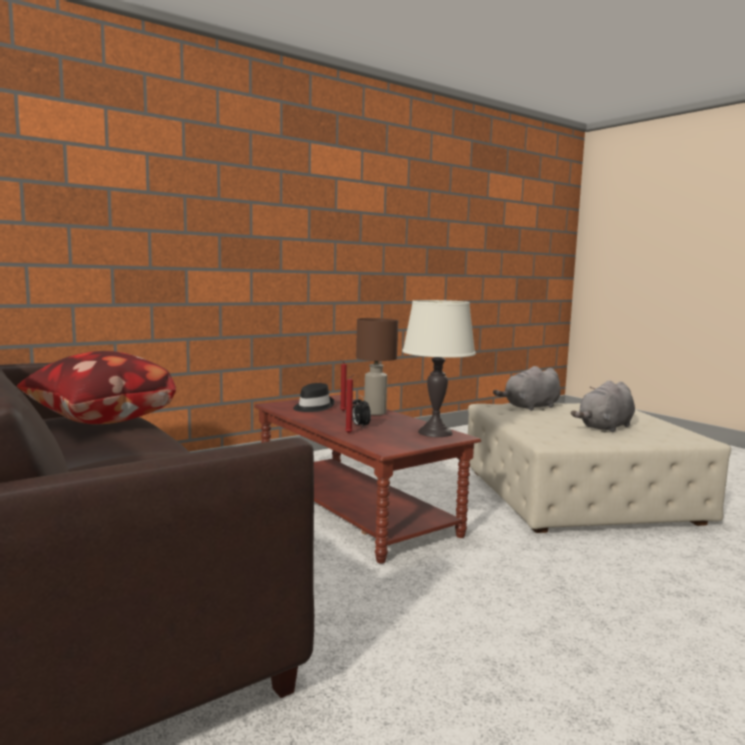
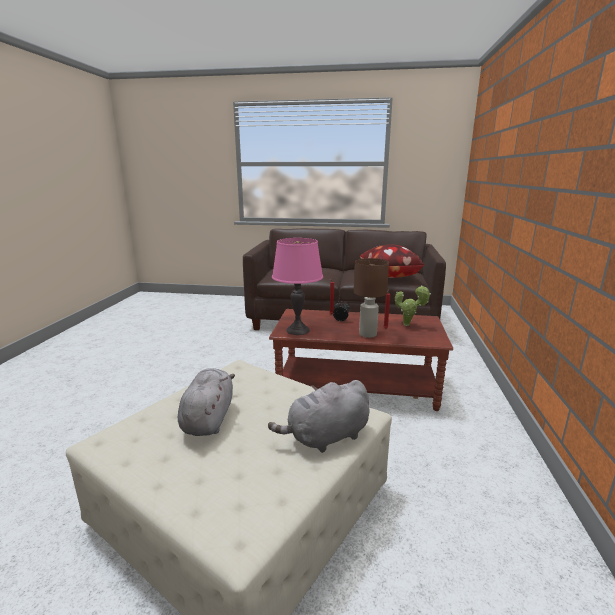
camera: 135 degrees right, 10 degrees up
(312, 407) = (408, 325): black hat -> potted plant
(435, 432) = (297, 330): white table lamp -> pink table lamp
(530, 407) = (325, 437): grey plush toy -> grey plush toy turned 135 degrees counterclockwise

